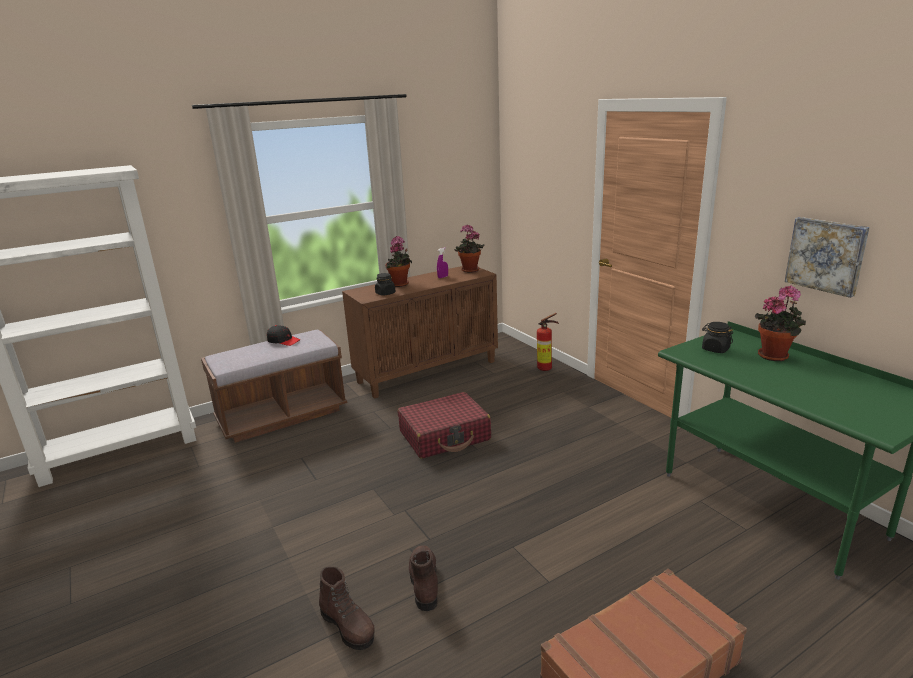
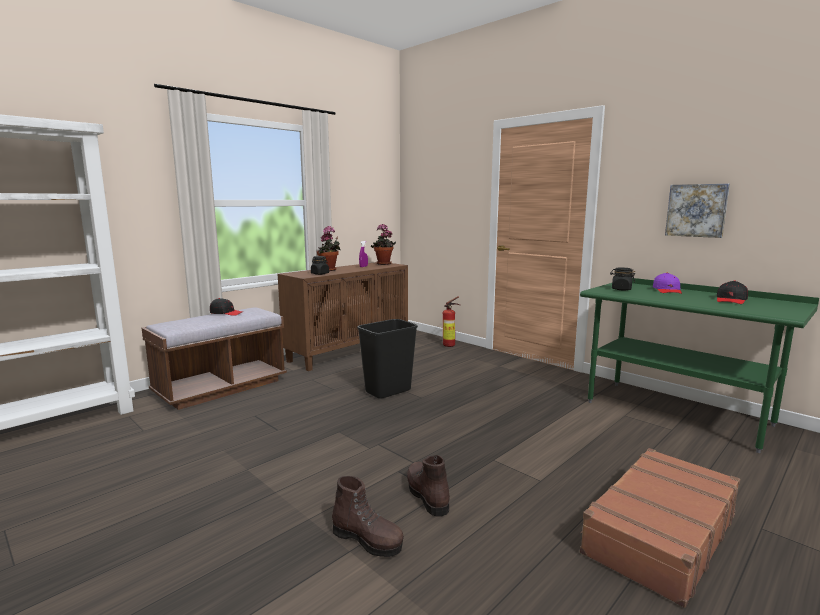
camera: 15 degrees left, 10 degrees down
(445, 436) = (388, 391): red suitcase -> black trash can
(775, 355) = (667, 290): potted plant -> purple cap
(842, 386) = (731, 300): none -> black cap

